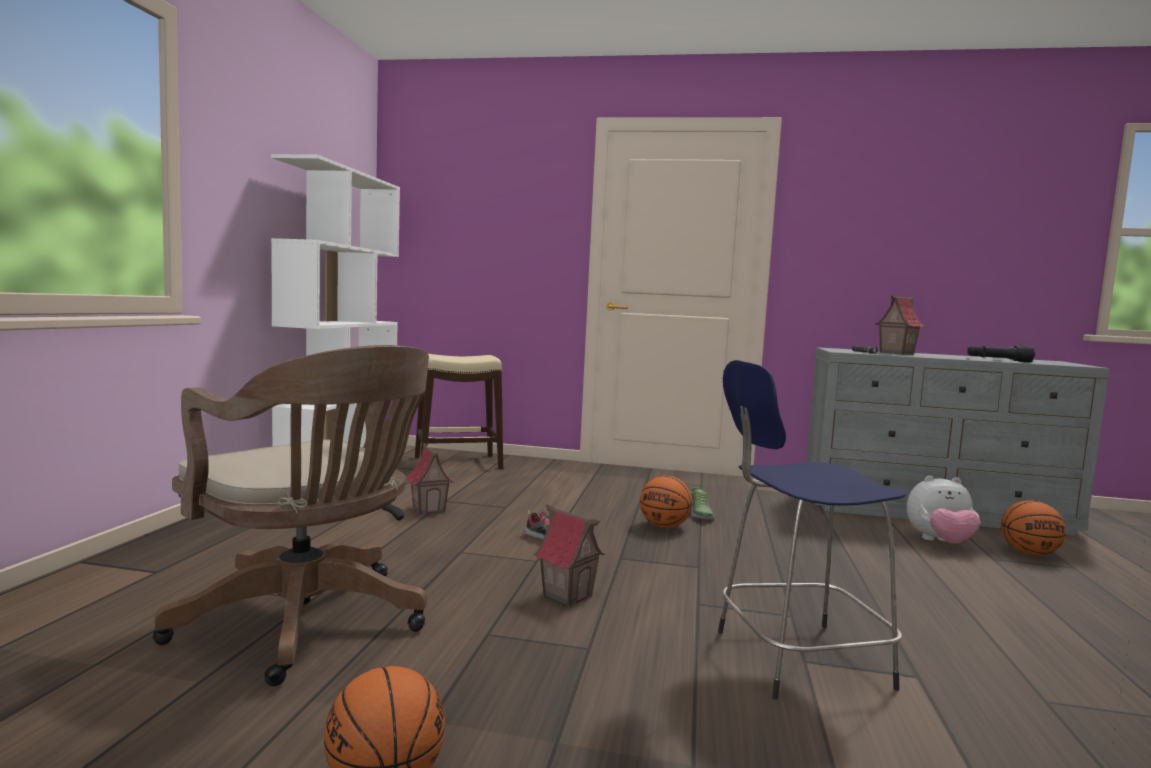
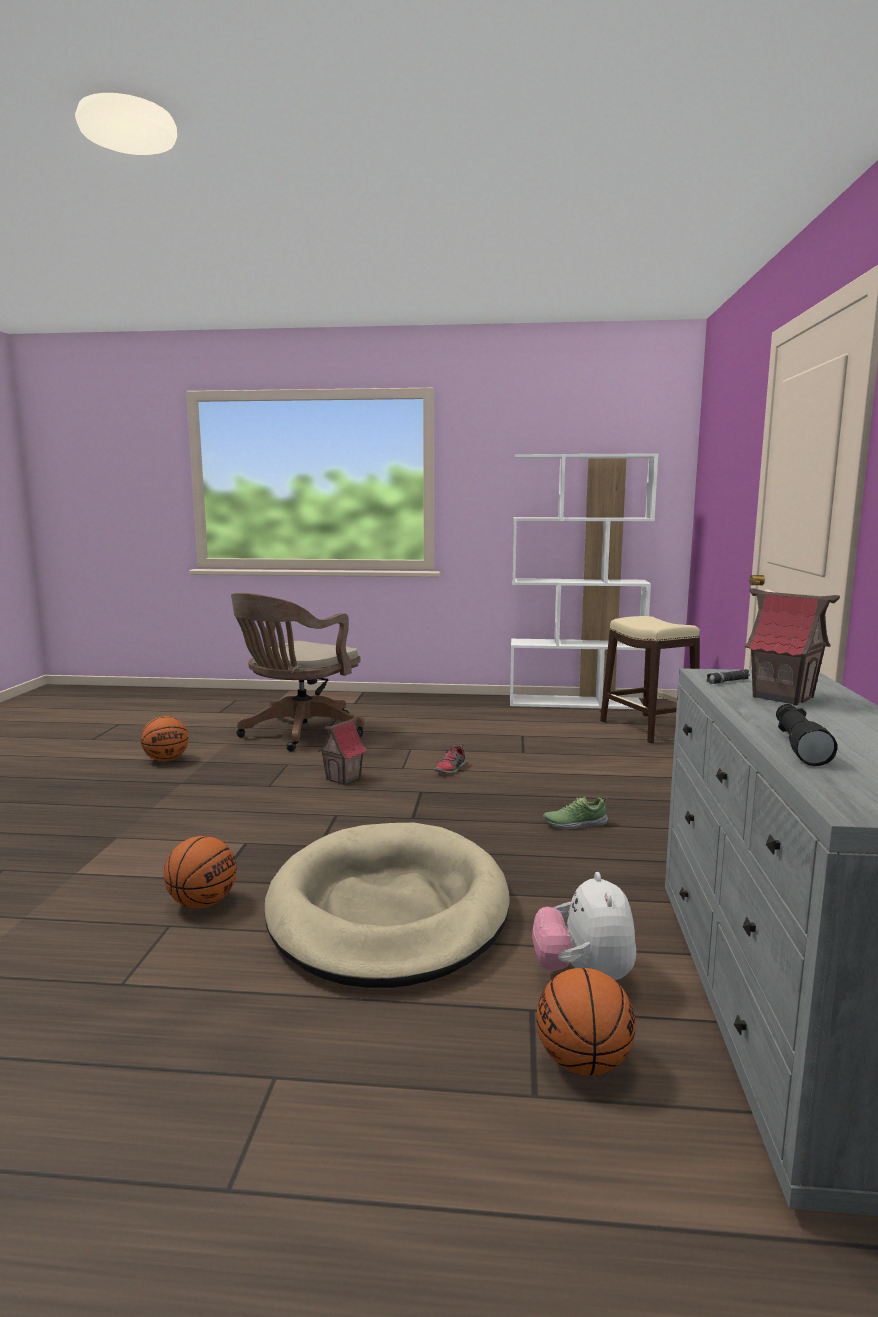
camera: 85 degrees right, 5 degrees up
(429, 509) = (496, 733): toy house -> none
(664, 526) = (516, 807): basketball -> basketball (203, 903)
(795, 659) = (248, 840): blue stool -> none
(907, 589) = (388, 910): none -> beige dog bed

